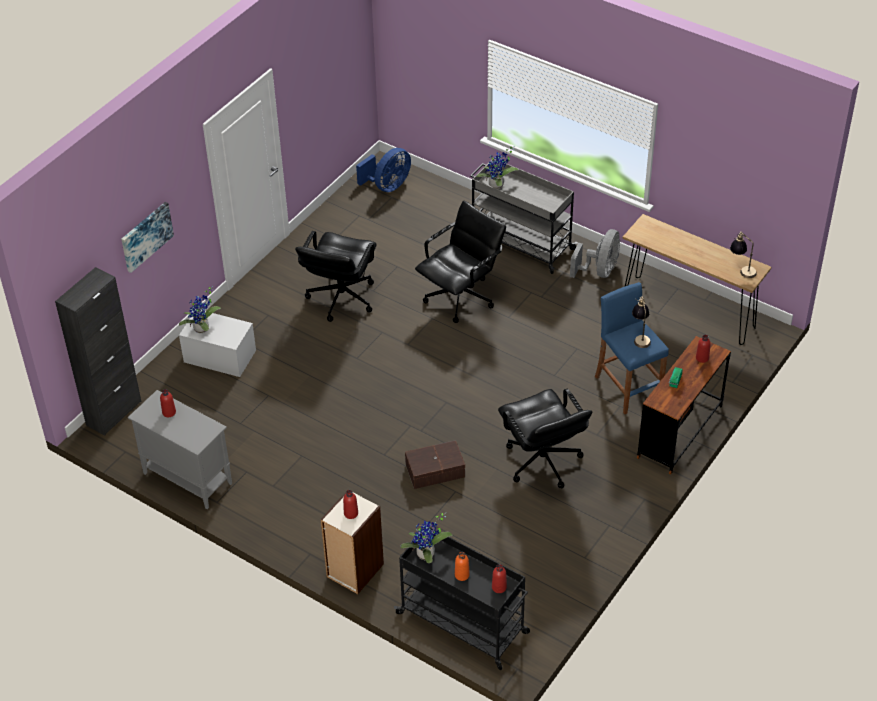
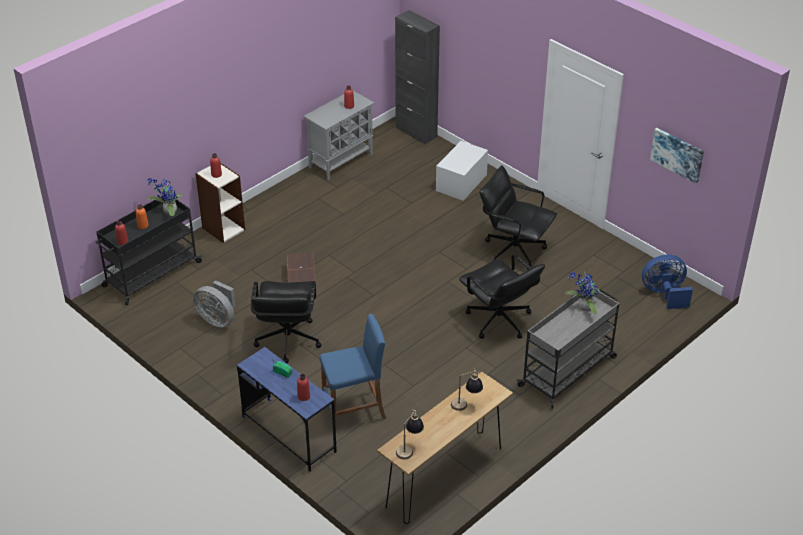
camera: 100 degrees right, 5 degrees down
(146, 236) = (483, 58): picture -> picture (677, 154)
(202, 329) = (463, 151): potted plant -> none
(387, 186) = (664, 294): blue fan -> blue fan turned 120 degrees clockwise
(542, 462) = (287, 340): black office chair -> black office chair turned 75 degrees counterclockwise
(599, 271) = (516, 421): grey fan -> grey fan (218, 319)
(640, 336) = (349, 365): table lamp -> table lamp (466, 404)
(680, 432) = (288, 434): brown desk -> blue desk

